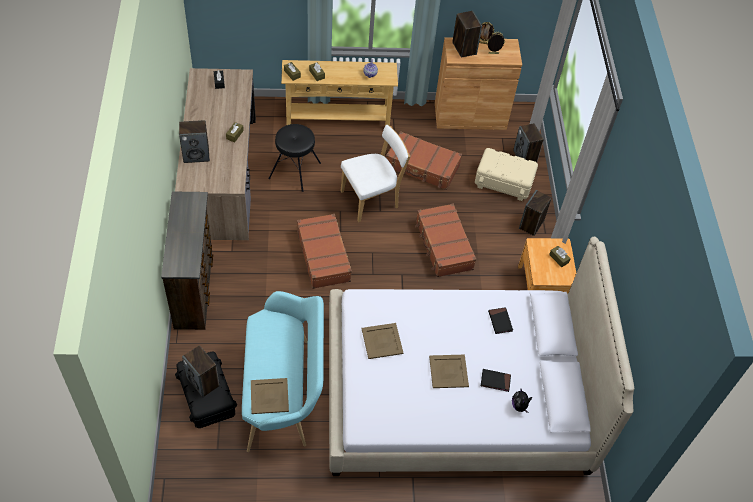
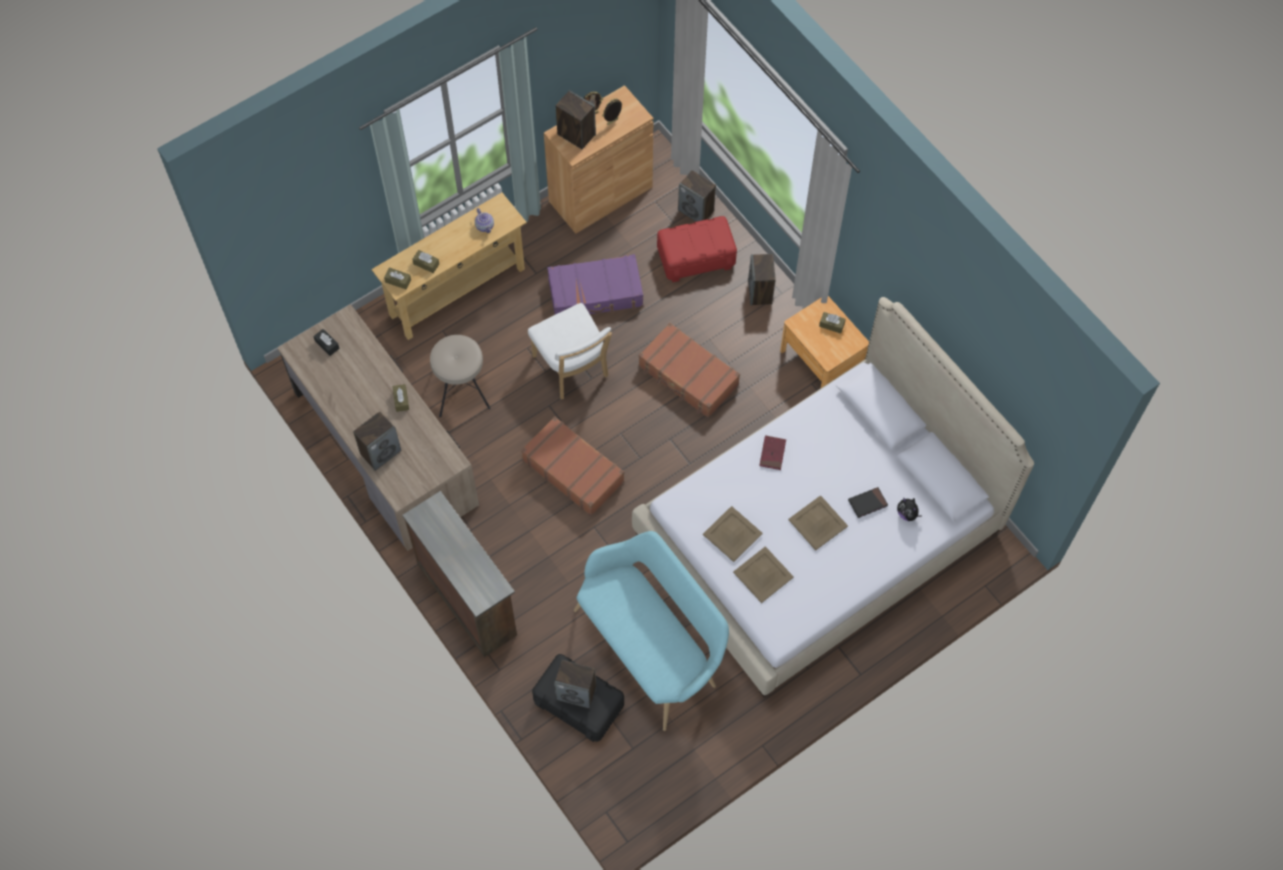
camera: 30 degrees left, 10 degrees up
(270, 395) = (666, 663): beige tray -> beige tray (763, 574)
(295, 171) = (461, 388): black stool -> beige stool
(372, 199) = (572, 369): white chair -> white chair turned 120 degrees clockwise
(422, 166) = (596, 293): brown suitcase -> purple suitcase
(451, 308) = (772, 453): none -> red book
(500, 321) = (828, 436): black book -> none
(504, 182) = (696, 256): beige storage box -> red storage box

